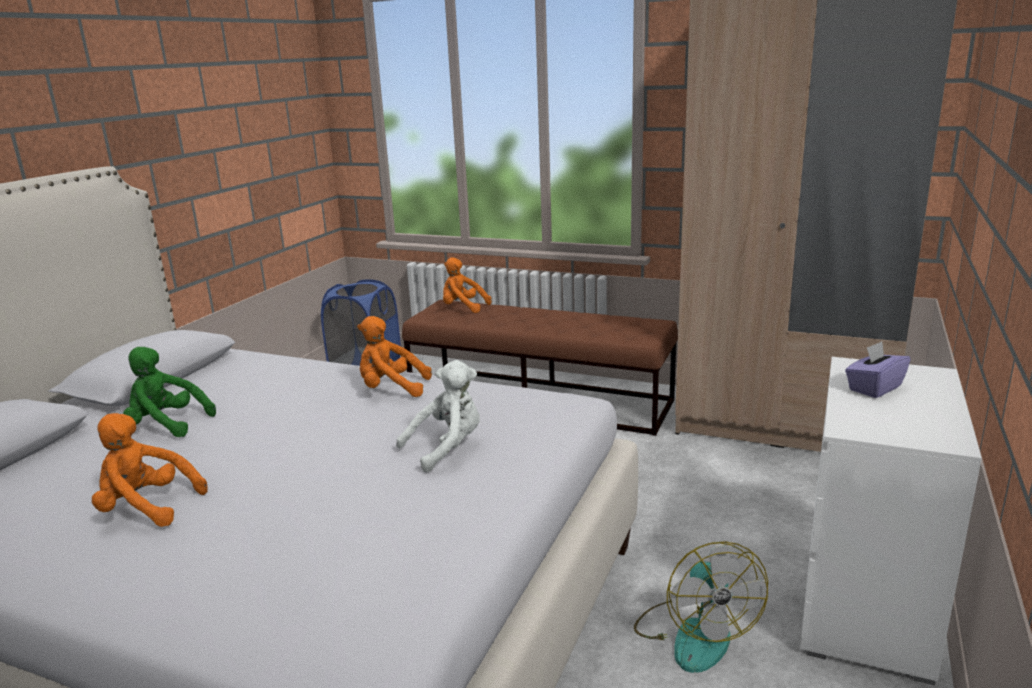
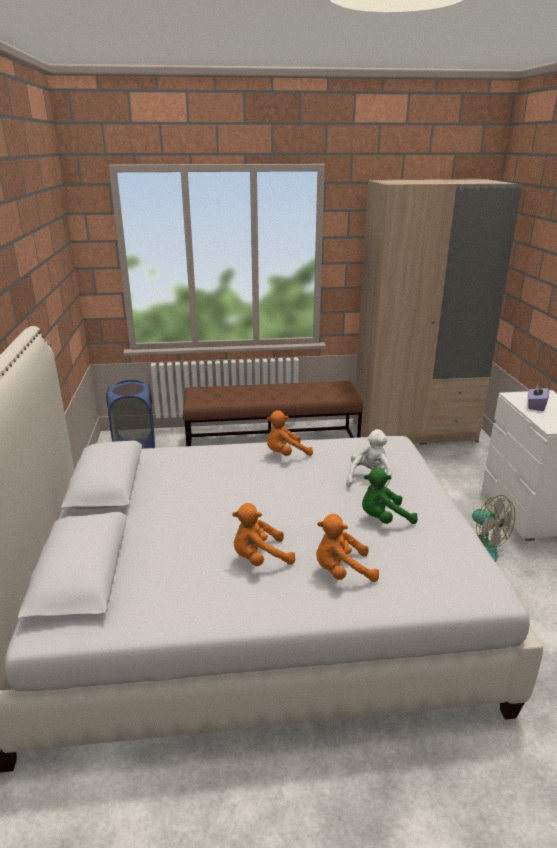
camera: 30 degrees left, 5 degrees up
(167, 425) = (179, 509): green plush toy -> green plush toy (383, 518)
(463, 308) = (212, 391): orange plush toy -> orange plush toy (342, 571)

